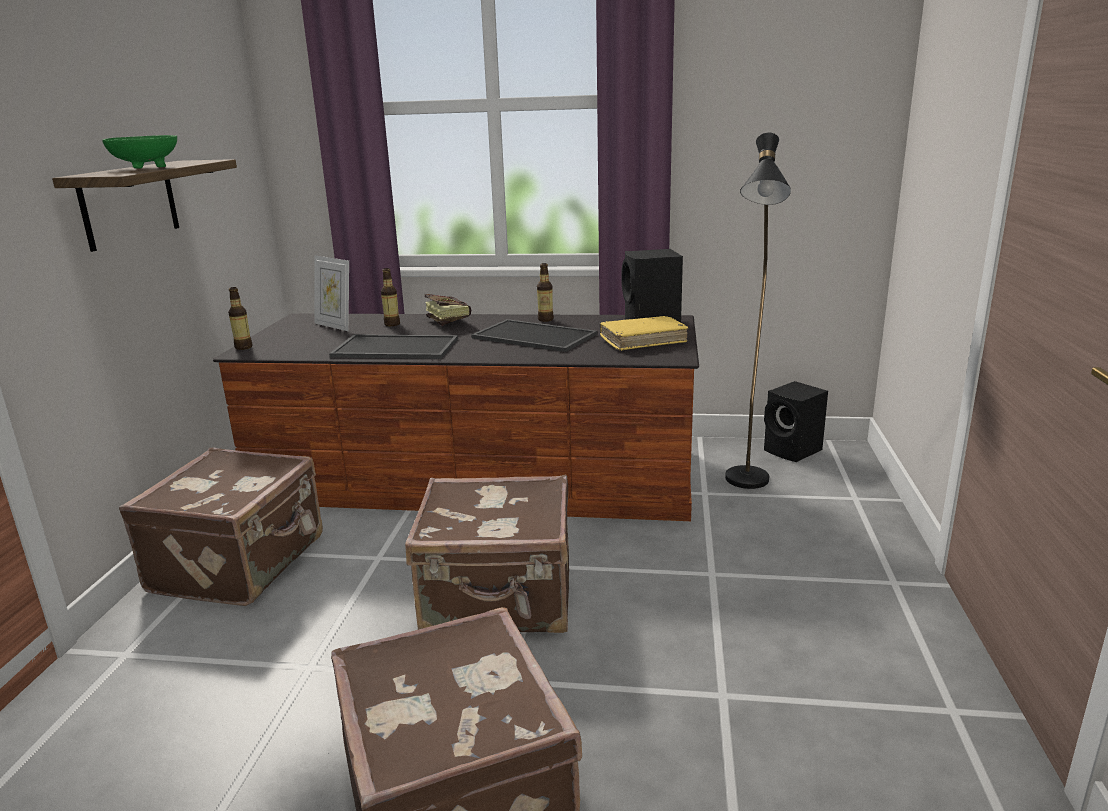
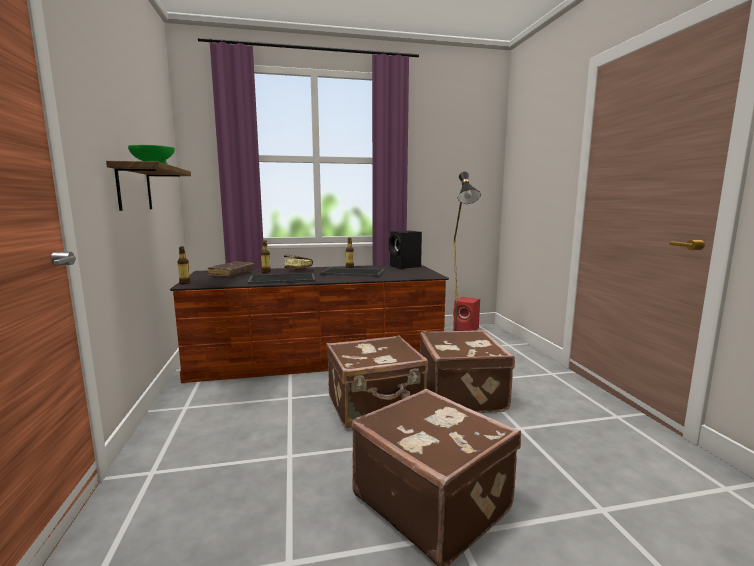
camera: 20 degrees left, 10 degrees down
(241, 564) = (202, 412): brown suitcase -> brown suitcase (462, 394)
(335, 326) = (232, 273): picture frame -> brown book
(643, 341) = (410, 272): yellow book -> none
(794, 451) = (466, 330): black speaker -> red speaker

